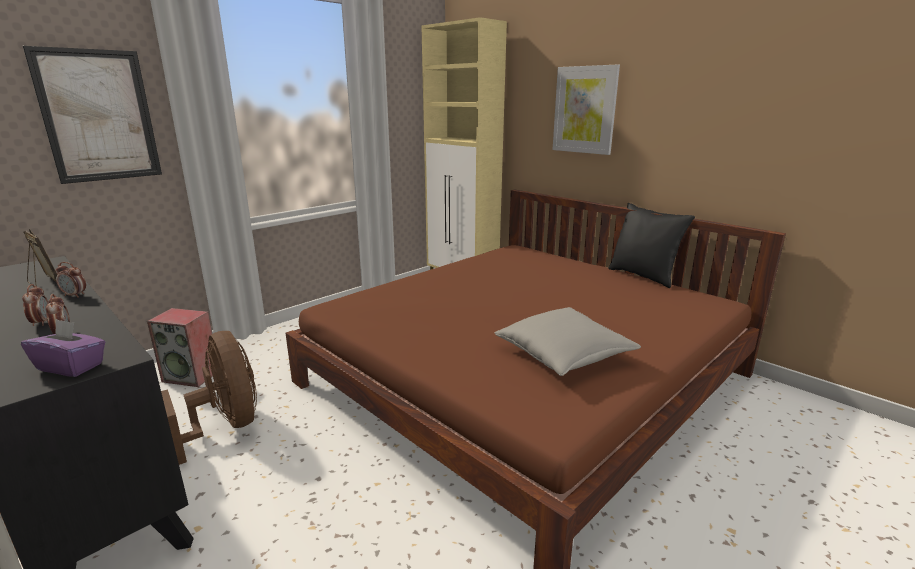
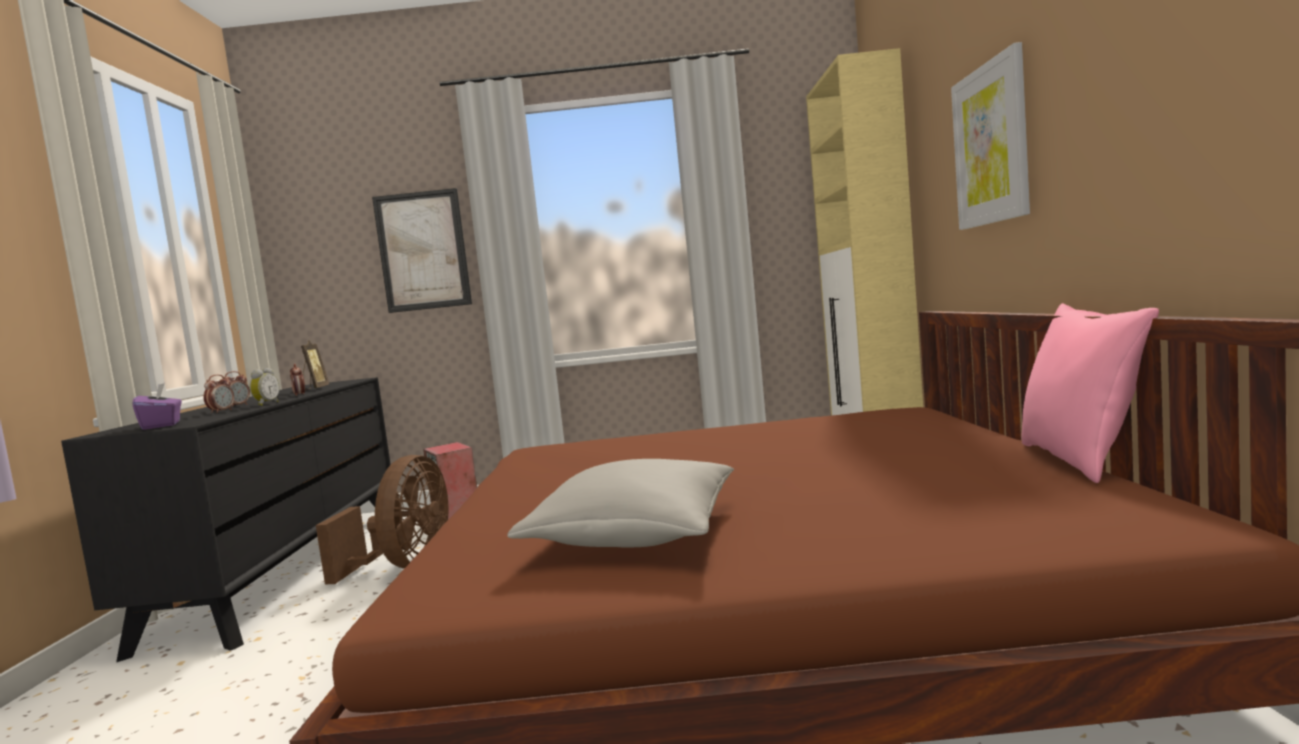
camera: 45 degrees right, 15 degrees down
(92, 315) = (265, 404): none -> alarm clock
(643, 276) = (1080, 460): black pillow -> pink pillow

